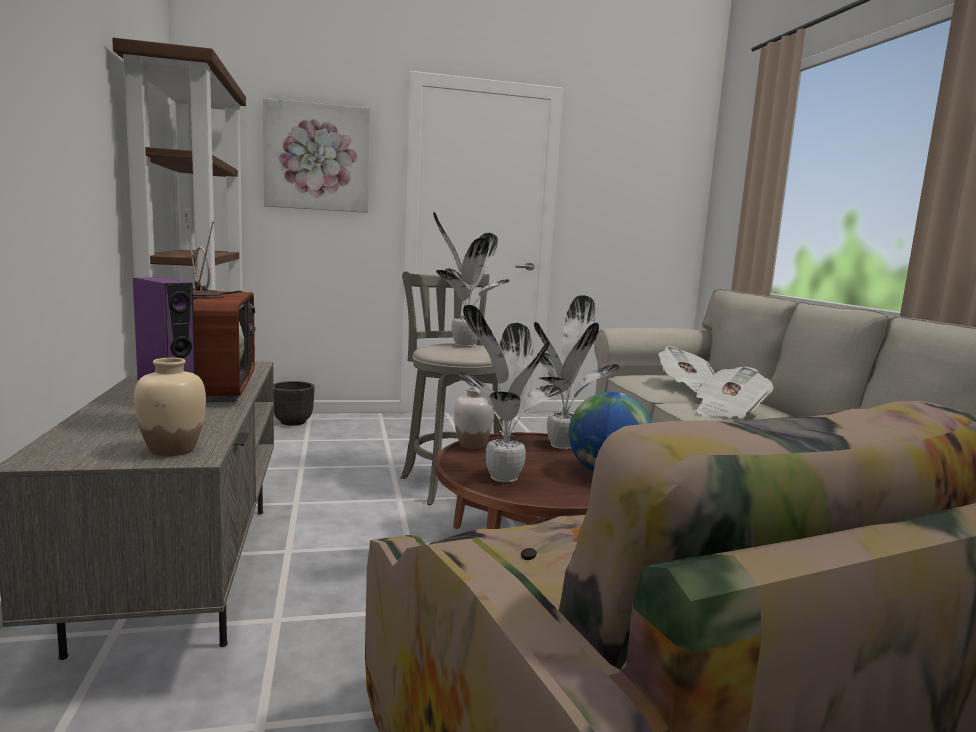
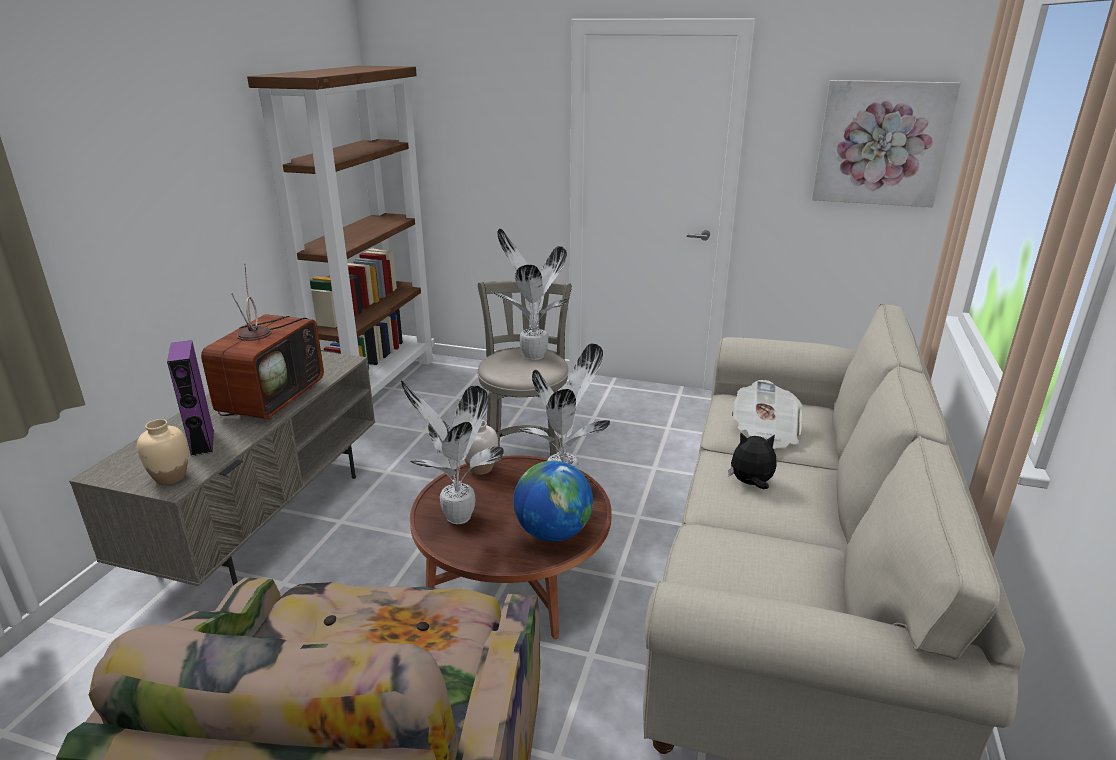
camera: 30 degrees right, 15 degrees up
(293, 422) = (465, 371): black planter -> none
(317, 157) = (485, 120): picture -> picture (881, 143)
(728, 412) = (751, 484): newspaper -> plush toy

